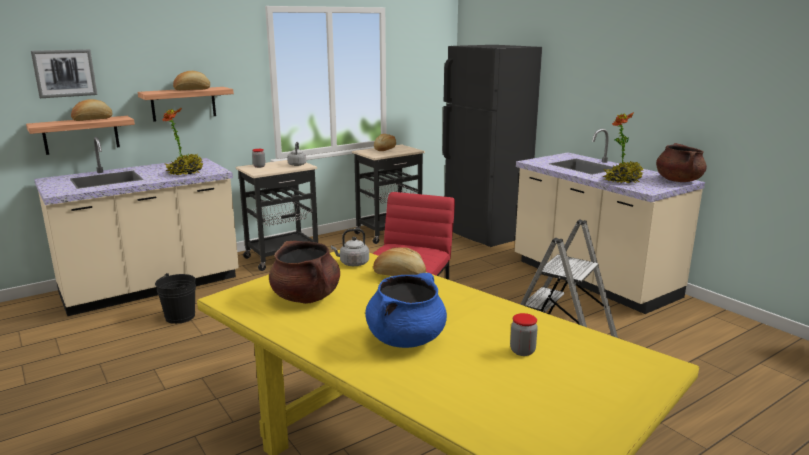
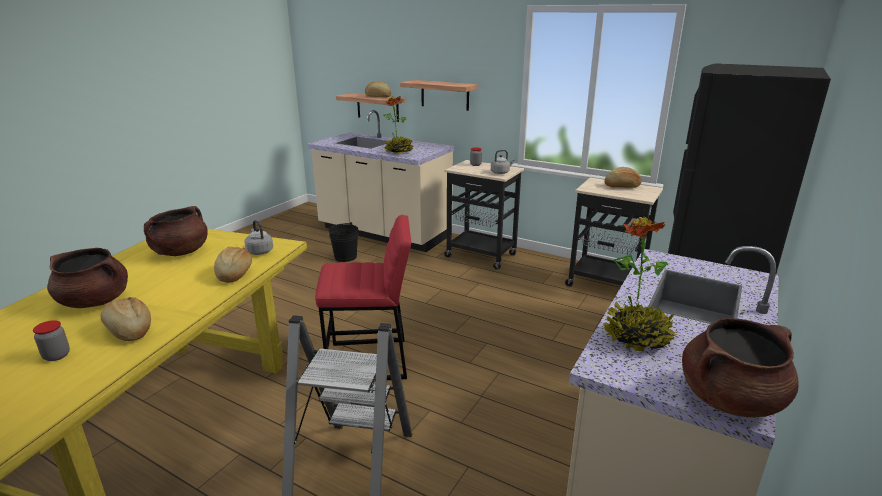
camera: 65 degrees right, 5 degrees up
(64, 73) = (372, 59): picture -> none
(192, 89) = (442, 83): bread -> bread (128, 330)
(406, 339) = (95, 301): blue cooking pot -> brown cooking pot

